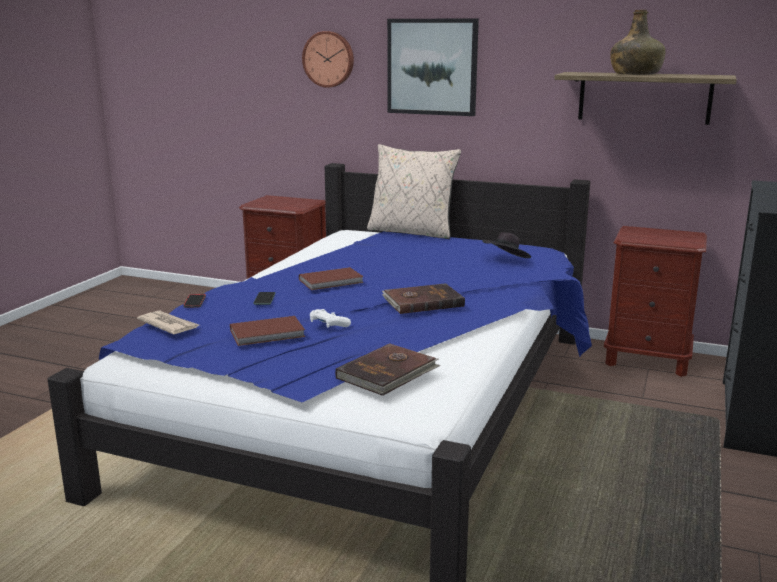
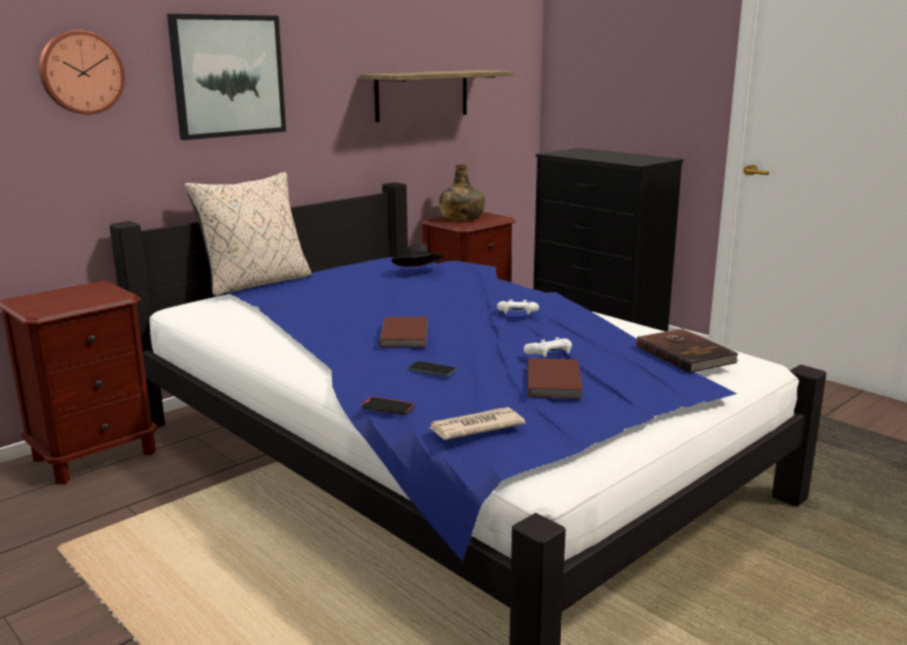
camera: 65 degrees left, 0 degrees up
(422, 302) = (517, 313): brown book -> white game controller
(635, 74) = (435, 72): green bottle -> green bottle (461, 218)

